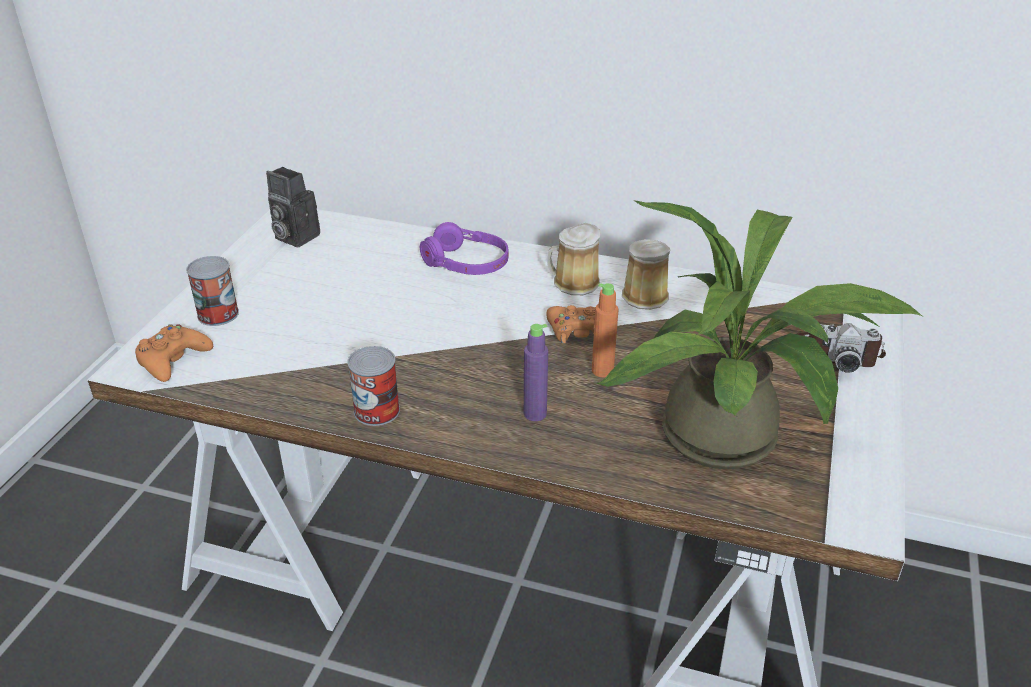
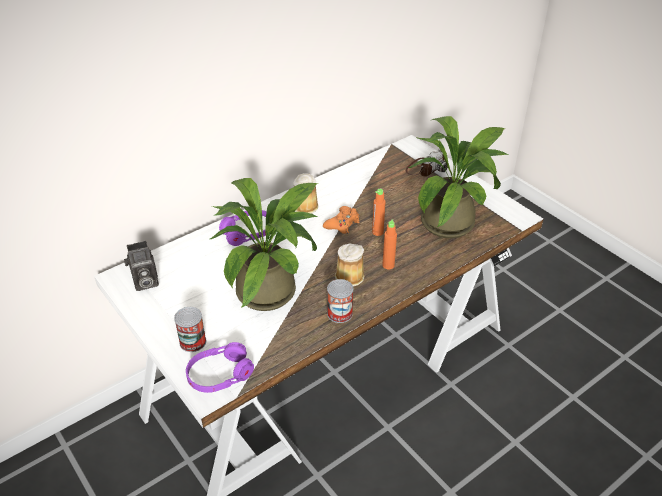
camera: 55 degrees left, 5 degrees up
(173, 360) = (220, 375): orange game controller -> purple headphones
(372, 331) = (273, 289): none -> potted plant
(535, 414) = (388, 265): purple bottle -> orange bottle
(646, 295) = (336, 192): mug -> mug (348, 276)

